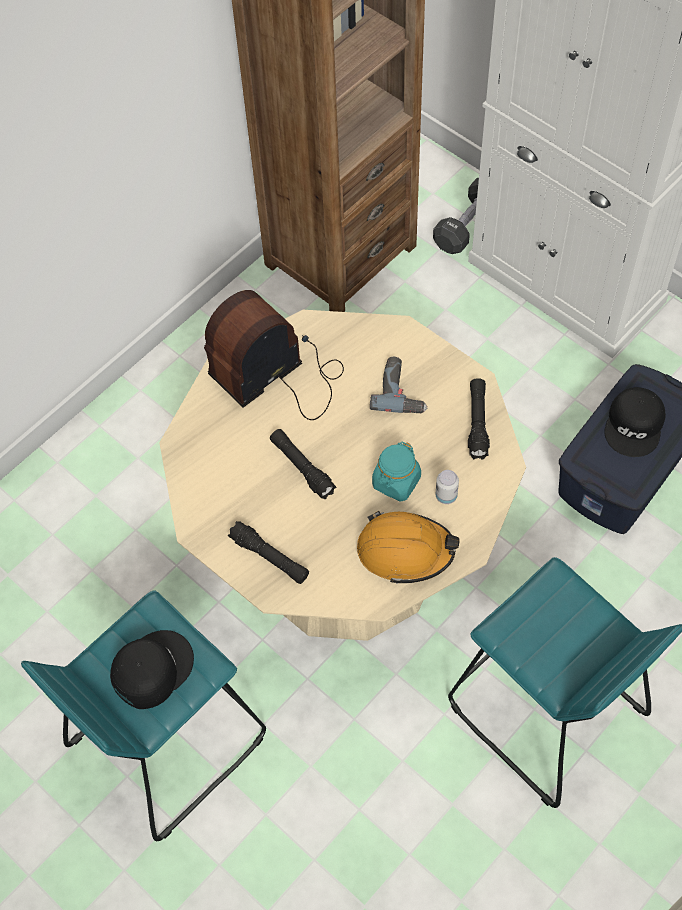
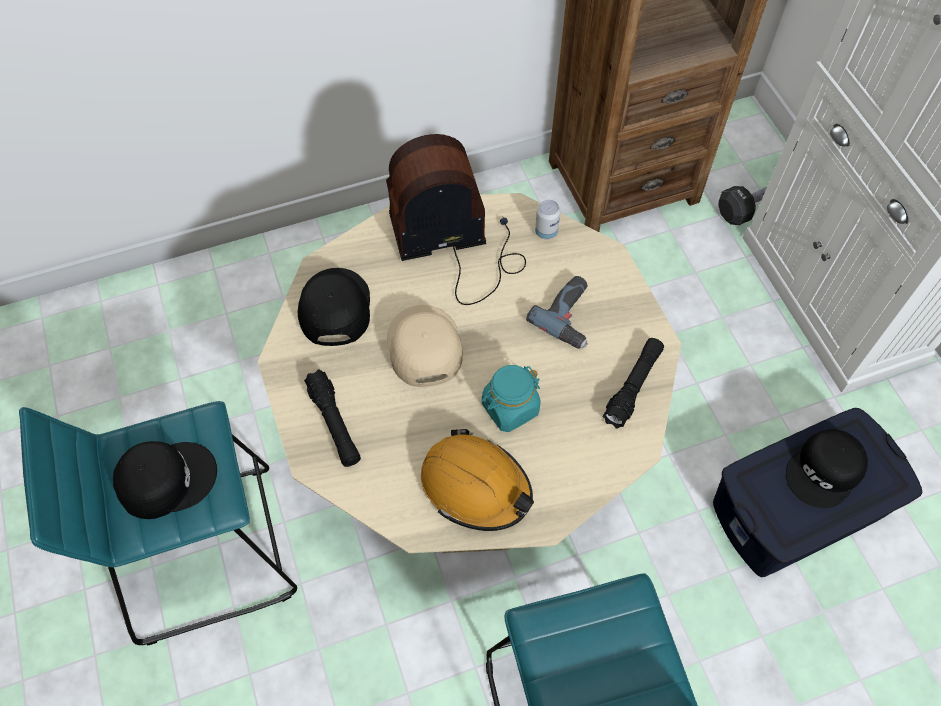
camera: 25 degrees right, 0 degrees up
(211, 470) = (333, 308): none -> black cap
(302, 467) = (423, 347): black flashlight -> beige cap
(446, 496) = (554, 448): can -> can (546, 232)

